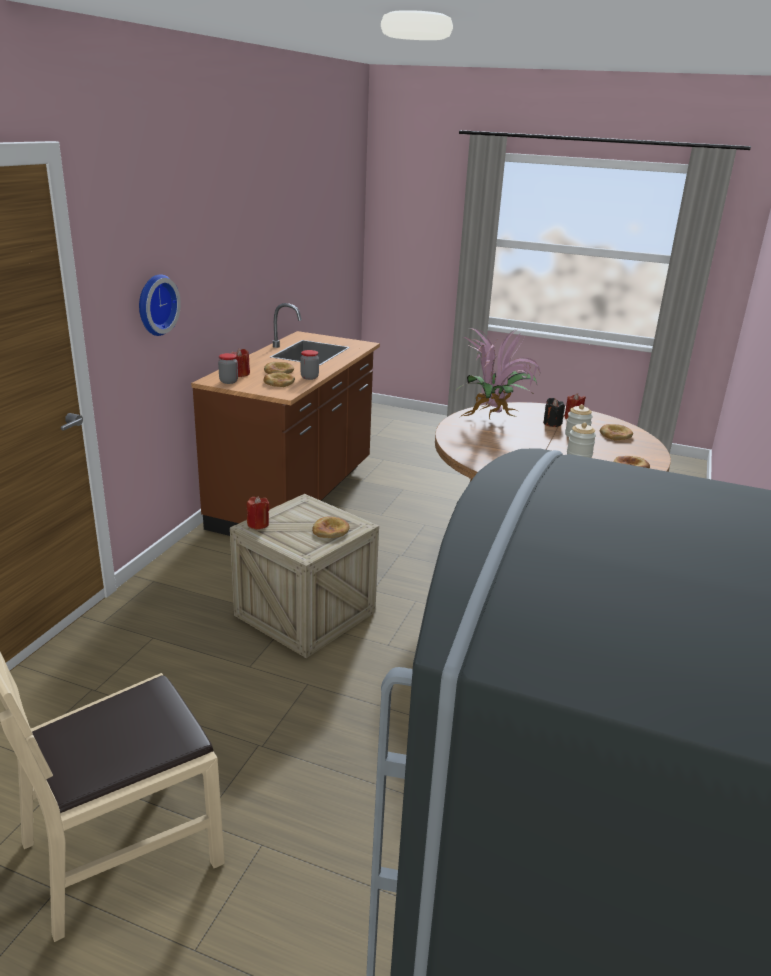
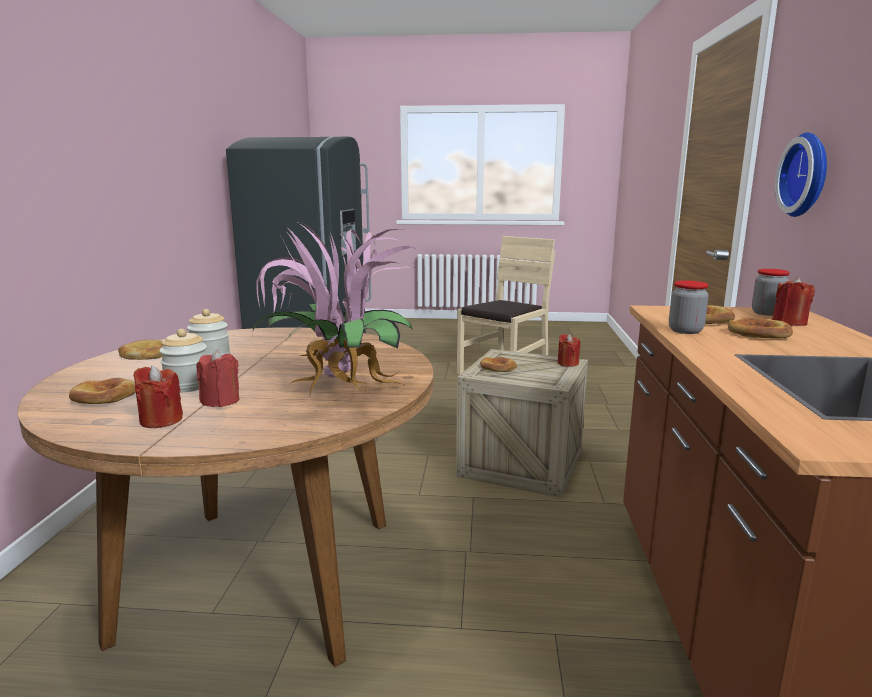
camera: 165 degrees right, 10 degrees down
(552, 423) = (220, 401): black candle -> red candle

